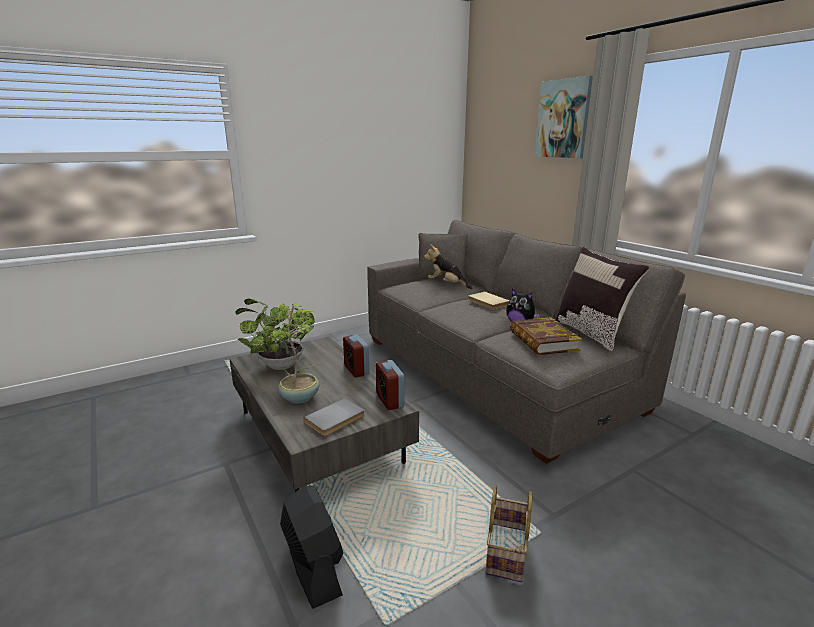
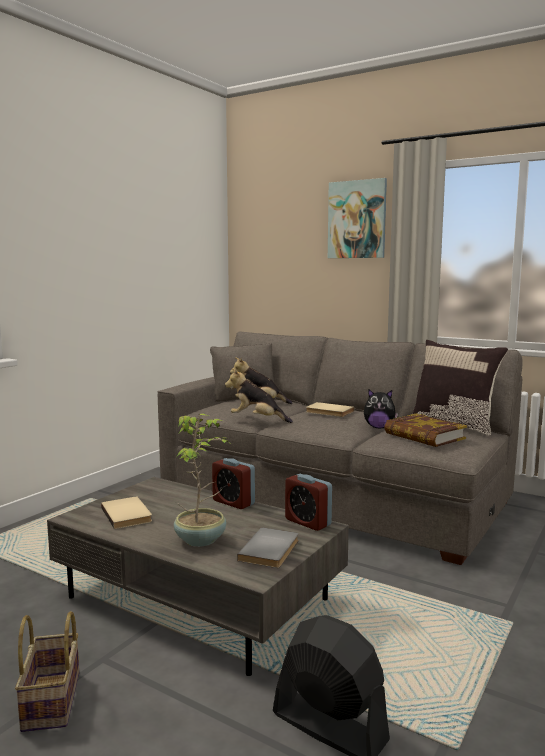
camera: 25 degrees left, 10 degrees down
(278, 365) = (128, 514): potted plant -> beige book
(425, 301) = (257, 420): none -> plush toy
(507, 554) = (502, 649): basket -> basket (53, 702)

